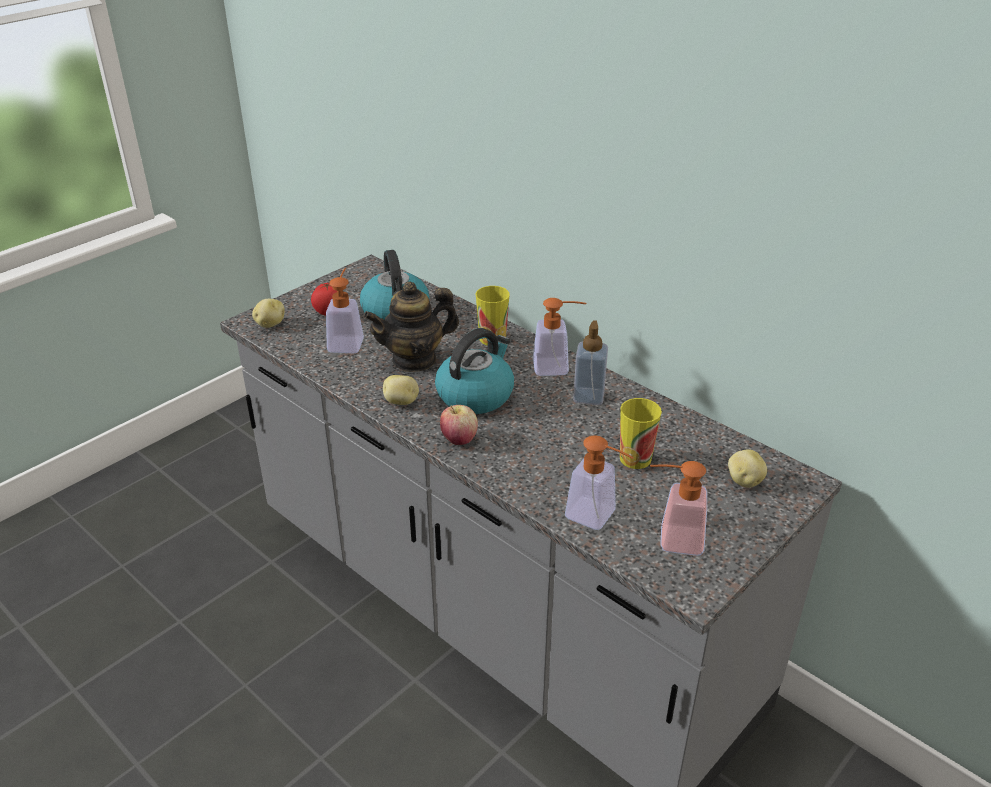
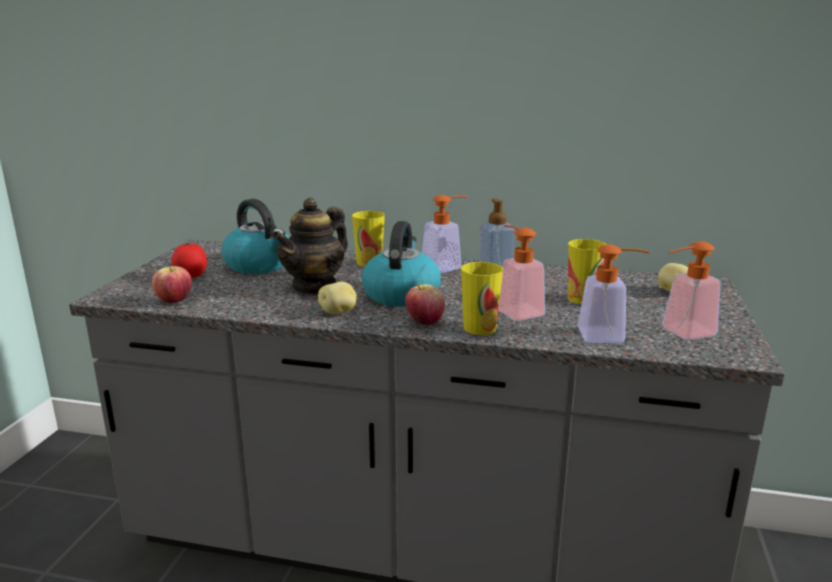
camera: 30 degrees left, 15 degrees down
(270, 324) = (132, 294): potato -> none
(292, 343) = (174, 301): none -> apple
(347, 341) = (232, 289): soap dispenser -> soap dispenser (515, 310)
(496, 464) = (479, 328): none -> cup

